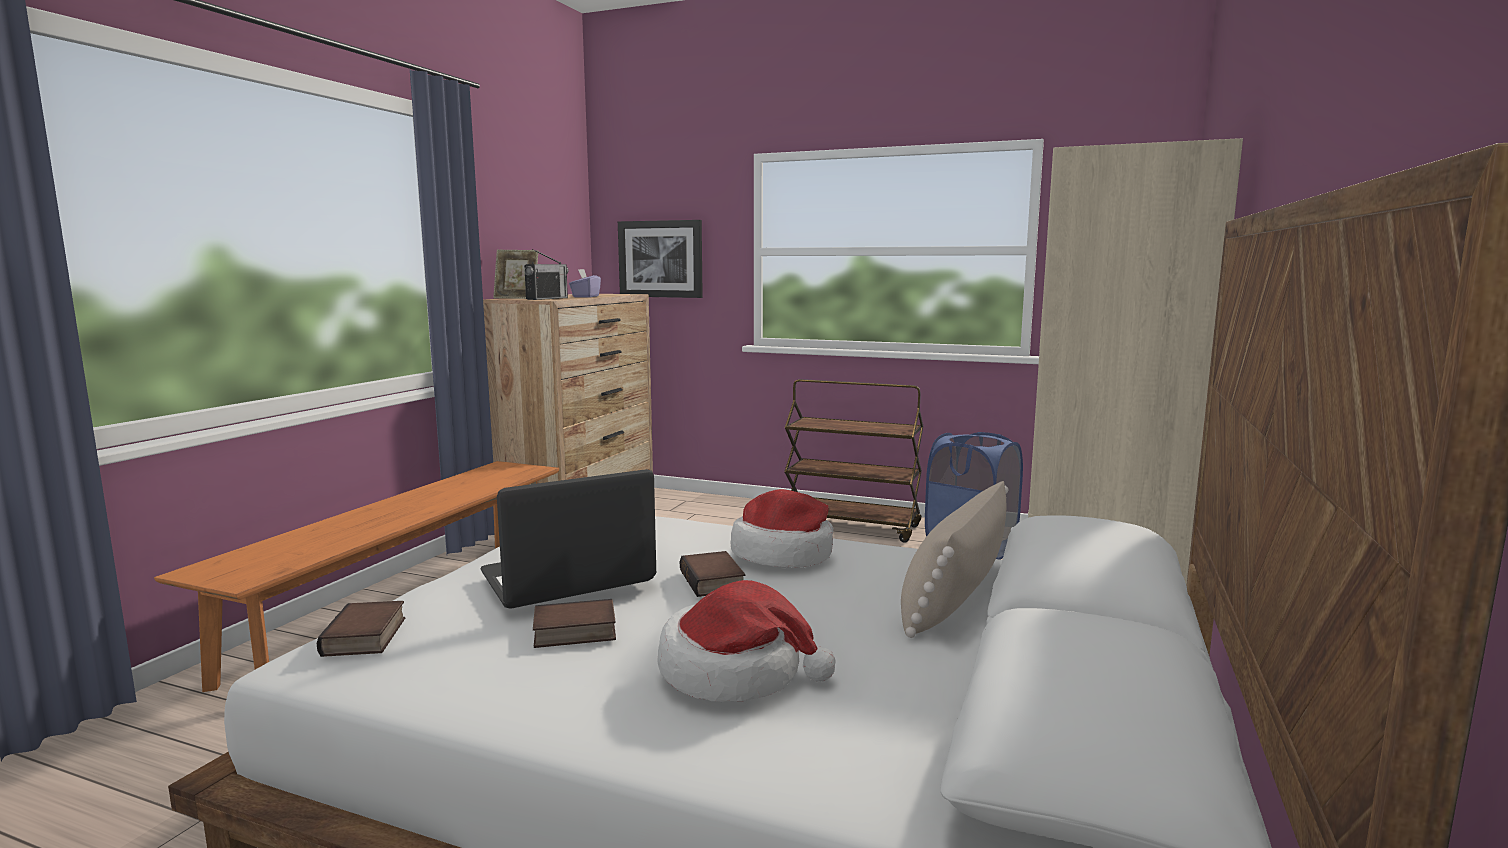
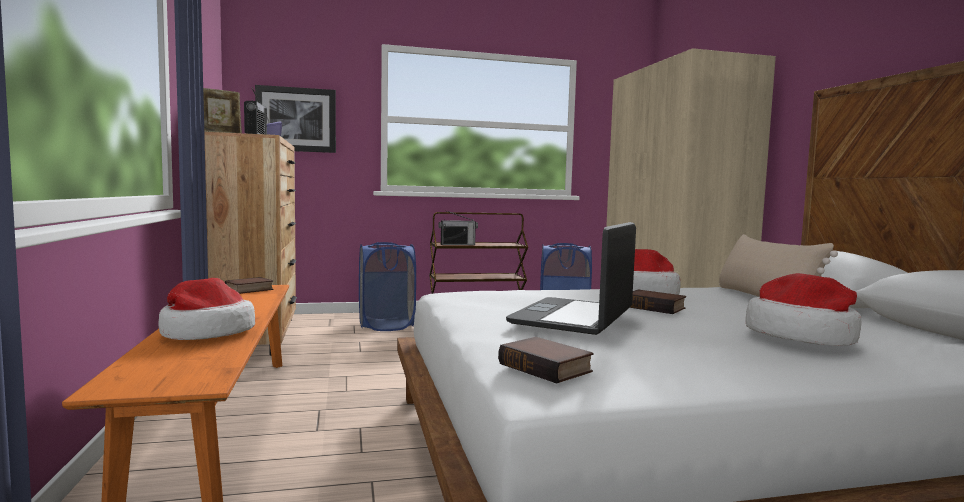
camera: 35 degrees left, 5 degrees down
(358, 524) = (206, 333): none -> hat
(573, 633) = (666, 340): book -> book (249, 290)
(728, 520) = (386, 325): none -> blue laundry basket
(819, 425) = (457, 244): none -> radio

